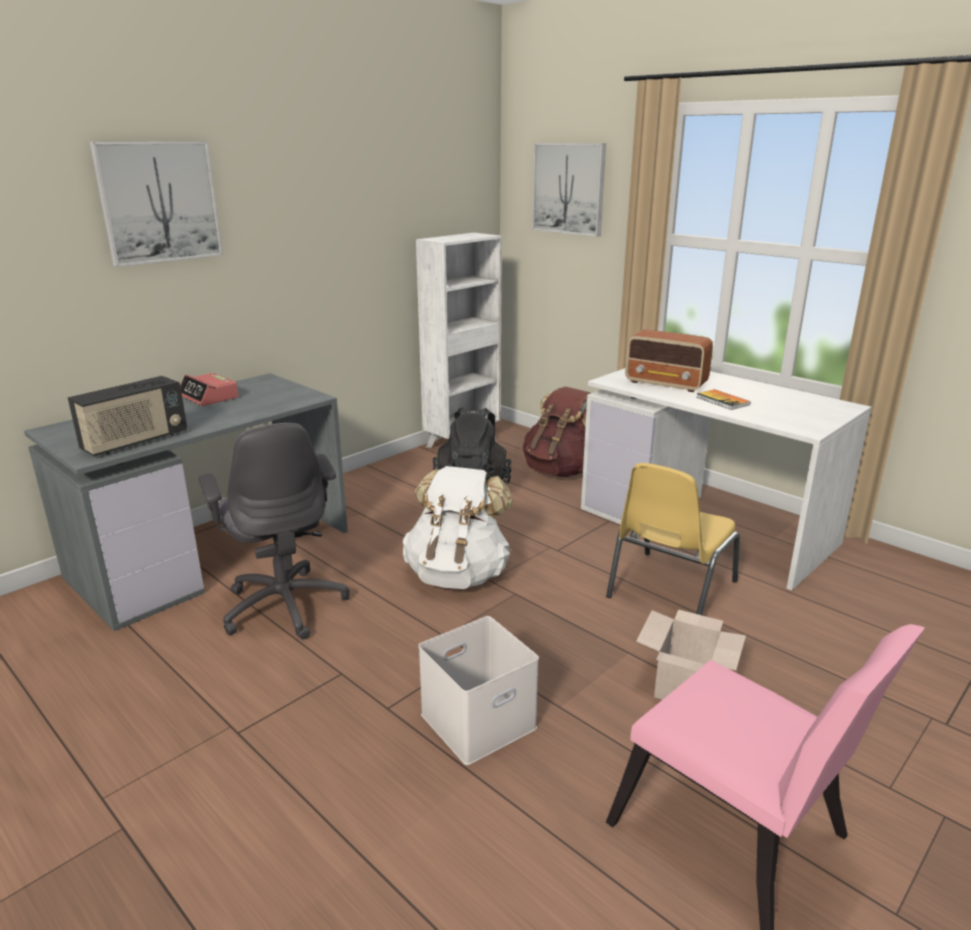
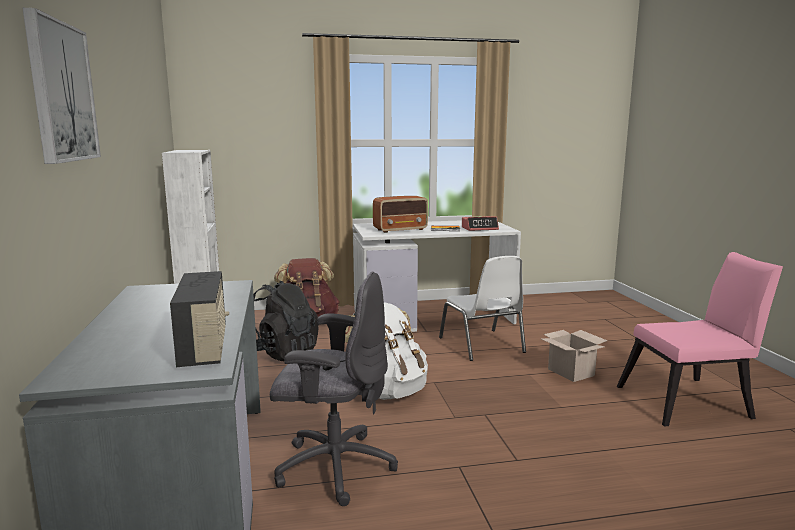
camera: 55 degrees left, 10 degrees down
(209, 397) = (138, 310): alarm clock -> alarm clock (480, 228)
(477, 723) = (557, 434): white storage box -> none
(569, 188) = (249, 113): picture -> none
(669, 589) = (482, 345): yellow chair -> white chair

